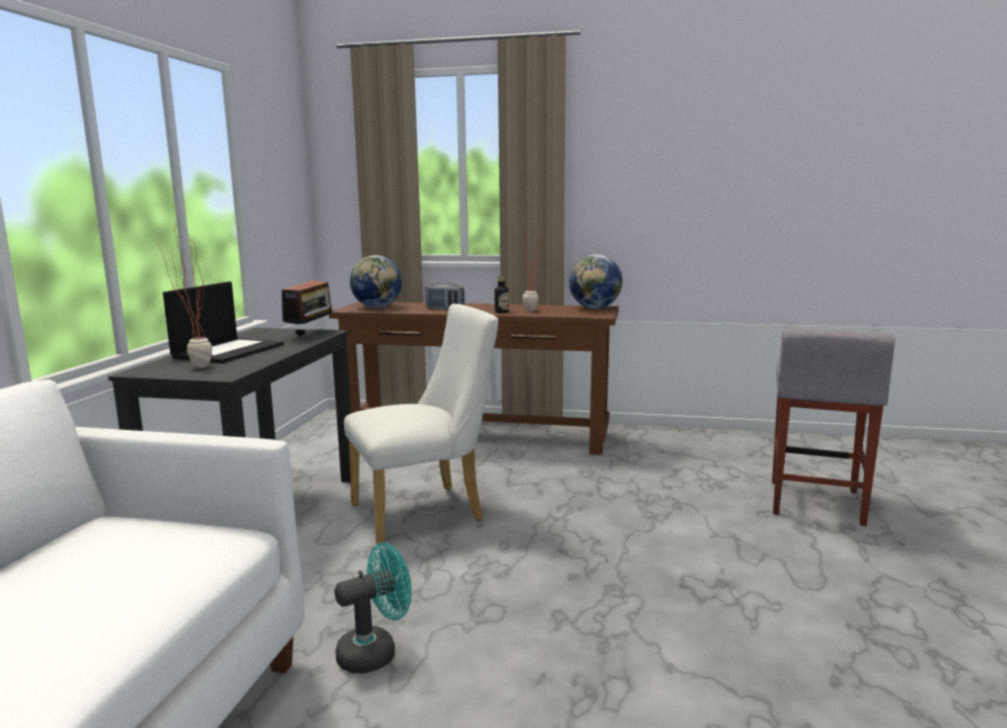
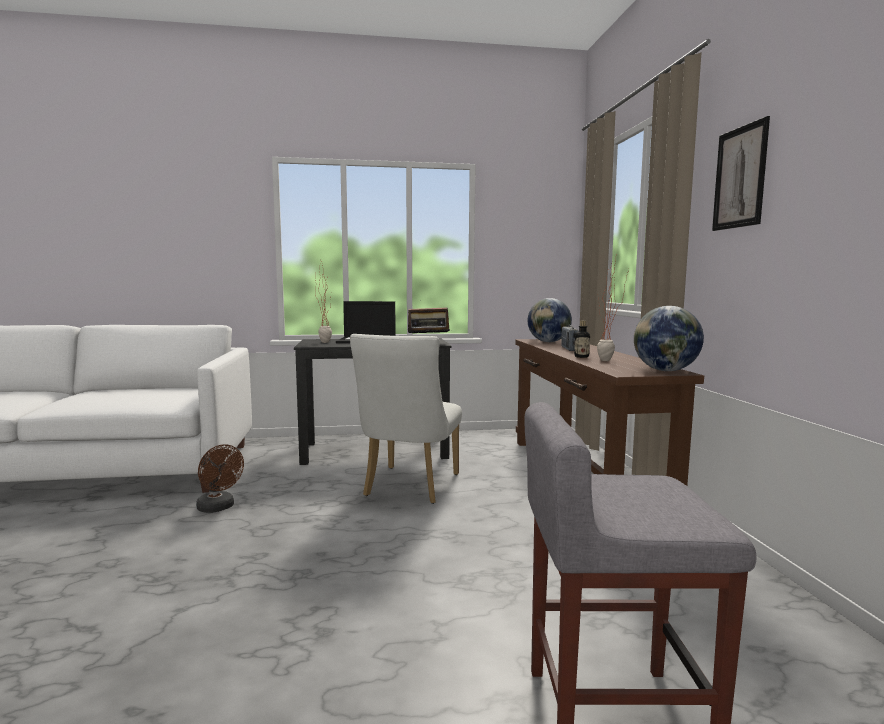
camera: 70 degrees right, 5 degrees down
(375, 652) = (219, 508): turquoise fan -> brown fan
(426, 511) = (409, 487): white chair -> white chair turned 60 degrees clockwise
(605, 150) = (740, 177): none -> picture

